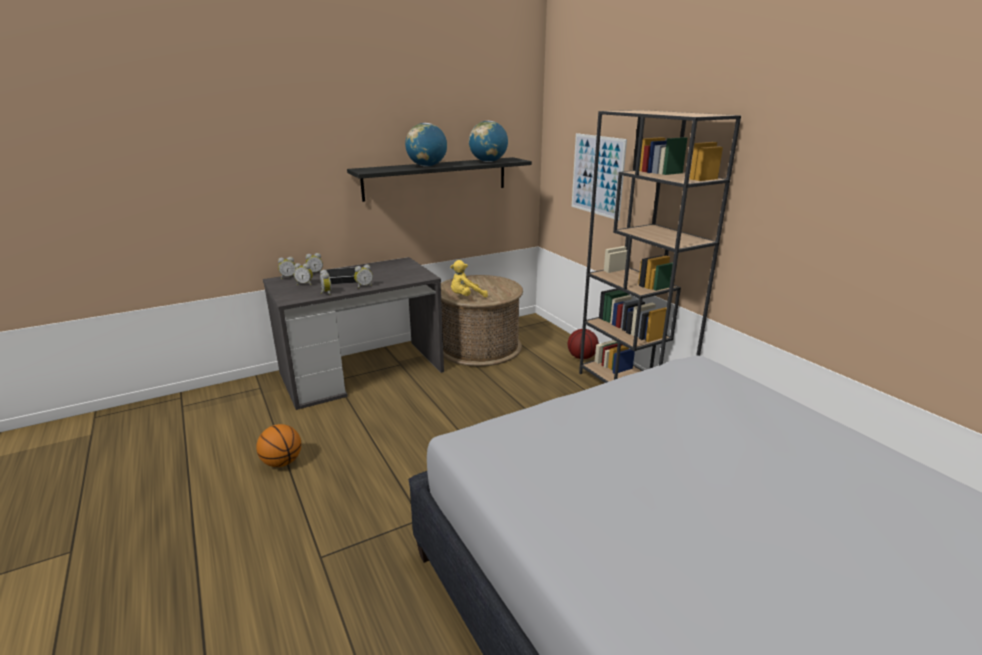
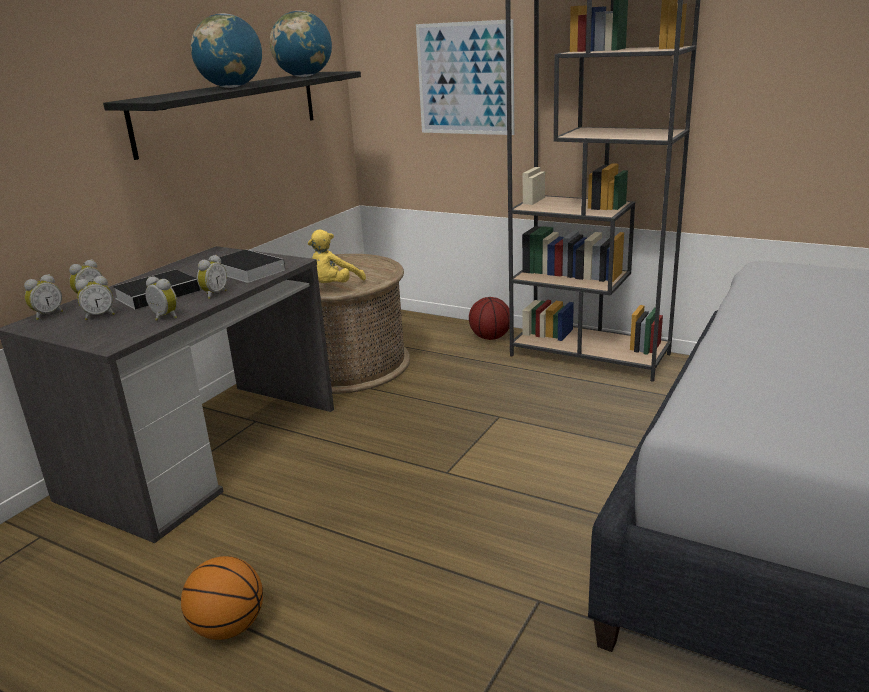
camera: 30 degrees left, 0 degrees up
(398, 276) = (246, 270): none -> book

